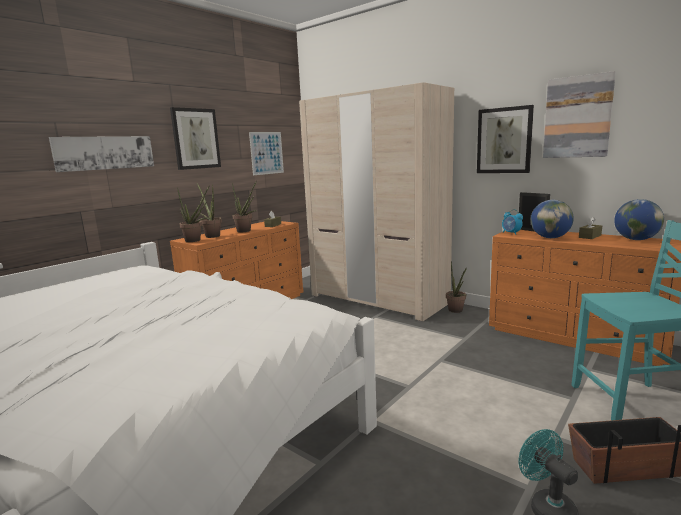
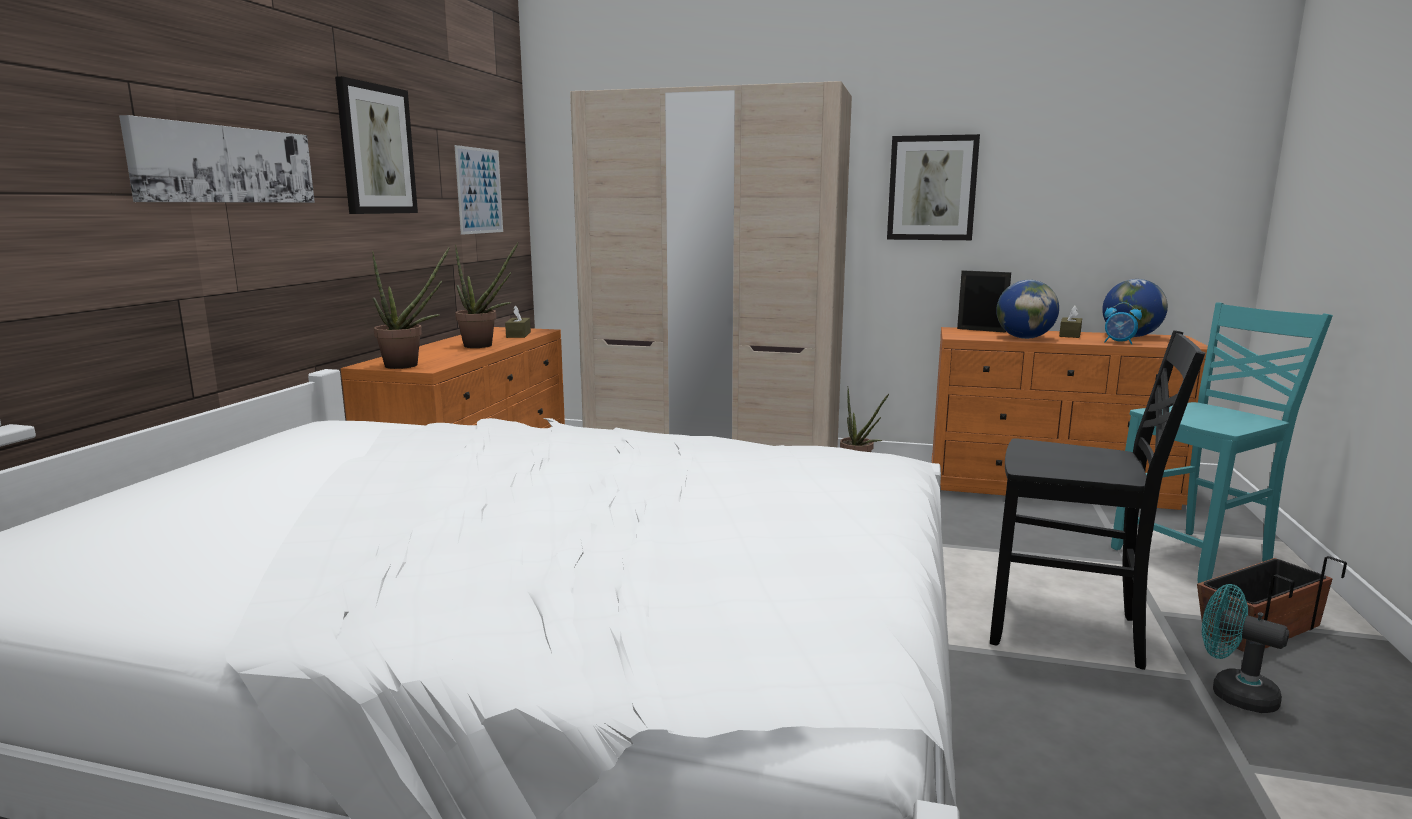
camera: 25 degrees left, 0 degrees up
(211, 236) = (424, 356): potted plant -> none
(476, 435) = (1067, 630): none -> black chair
(511, 233) = (960, 334): alarm clock -> alarm clock (1119, 343)
(577, 117) = (1044, 158): picture -> none

